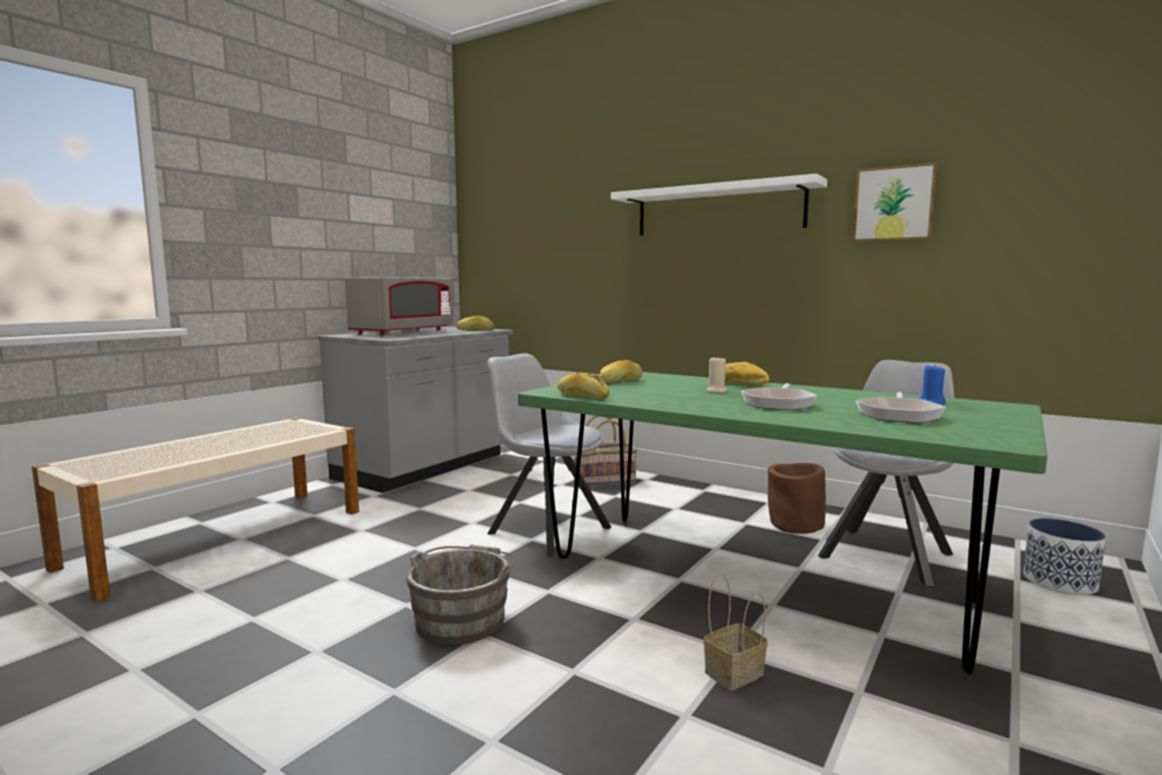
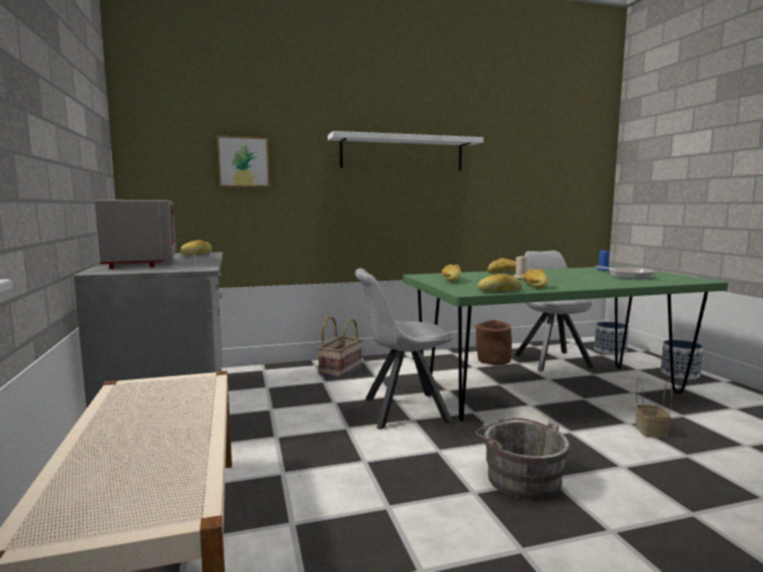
camera: 50 degrees left, 0 degrees up
(655, 400) = (534, 286): none -> bread
(779, 403) = (576, 279): frying pan -> none
(894, 204) = (506, 159): picture -> picture (243, 162)
(1096, 662) = (680, 374): none -> planter

